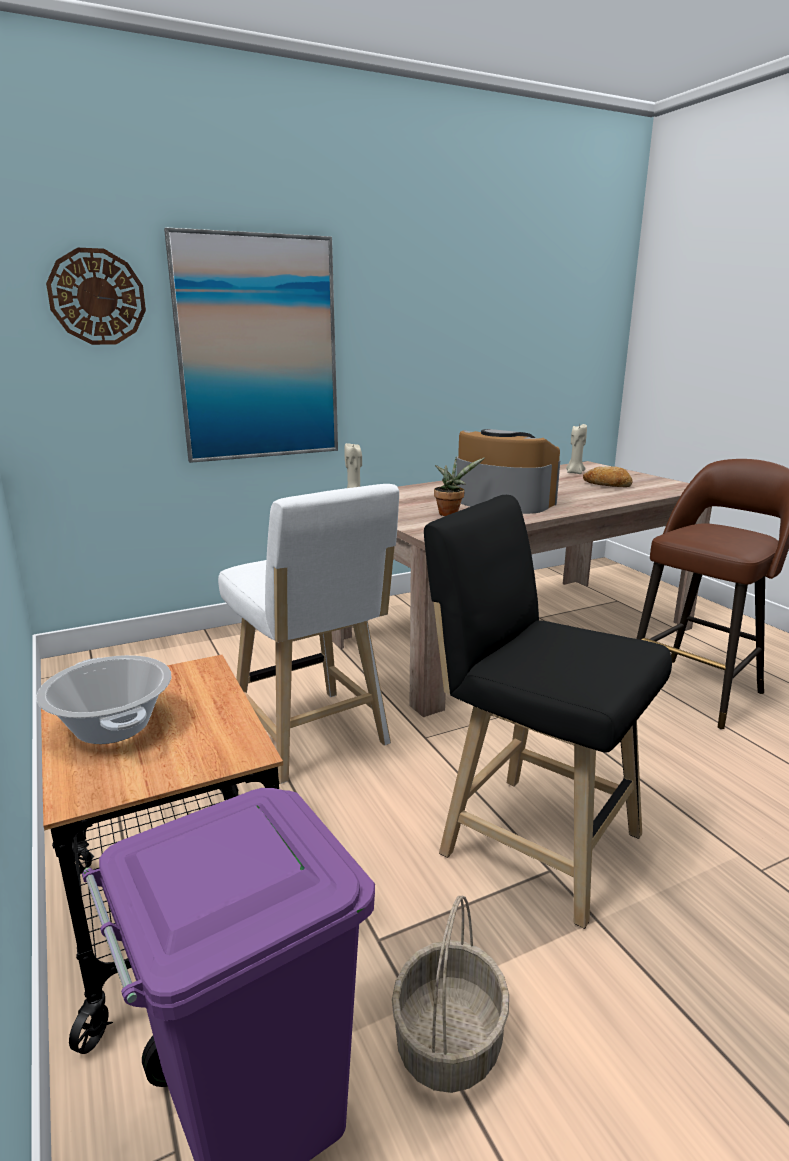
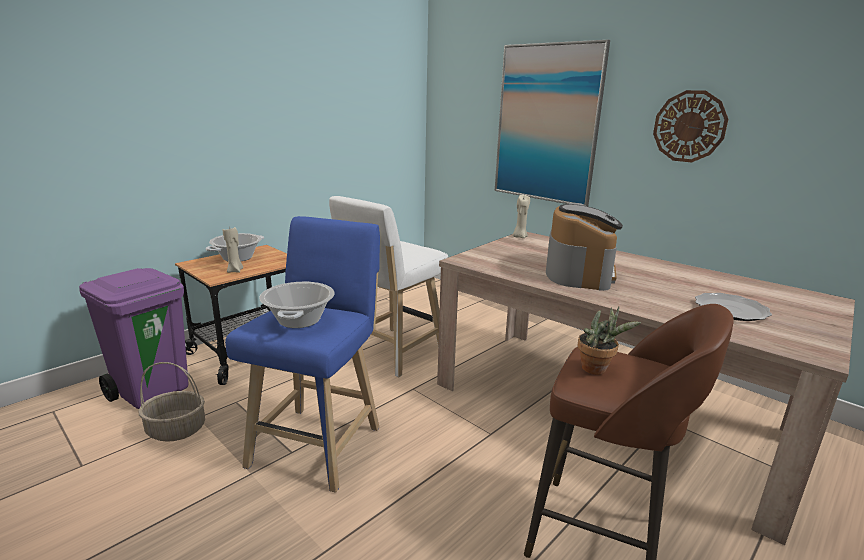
camera: 70 degrees right, 0 degrees up
(97, 297) = (471, 87): wall clock -> wall clock (689, 126)
(450, 513) = (520, 261): potted plant -> potted plant (597, 370)
(531, 839) = (319, 442): black stool -> blue stool
(574, 472) = (764, 294): beige candle -> beige candle (235, 271)
(580, 650) = (299, 320): none -> cooking pot
(607, 485) = (730, 309): bread -> plate

